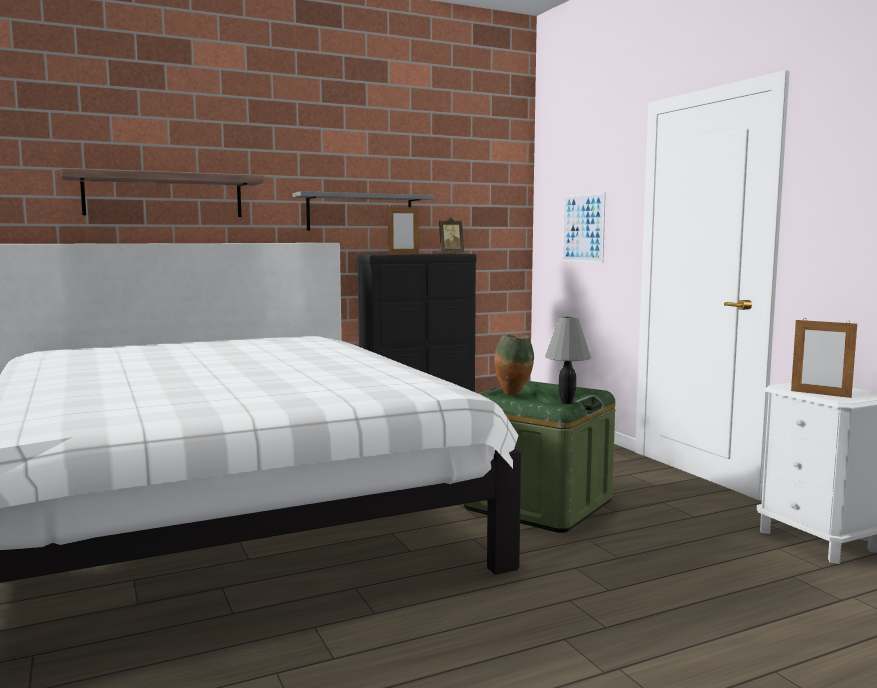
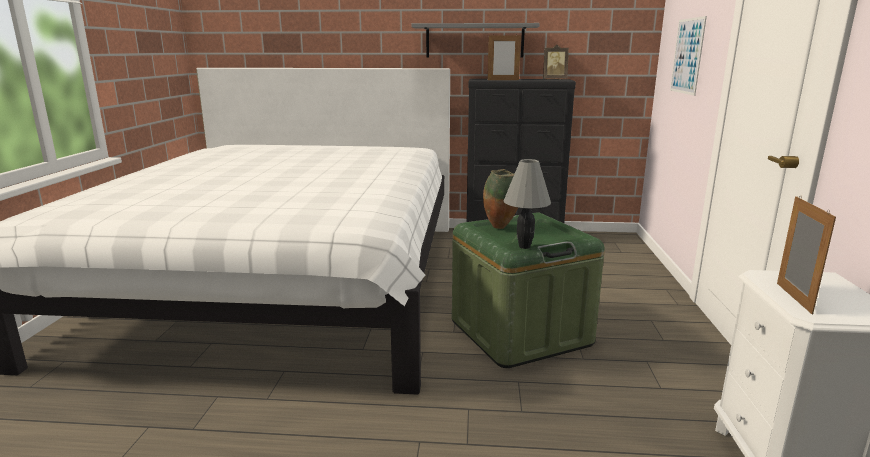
camera: 30 degrees right, 10 degrees up
(164, 196) = (314, 29): shelf -> none
(820, 394) = (793, 298): picture frame -> picture frame turned 150 degrees counterclockwise

